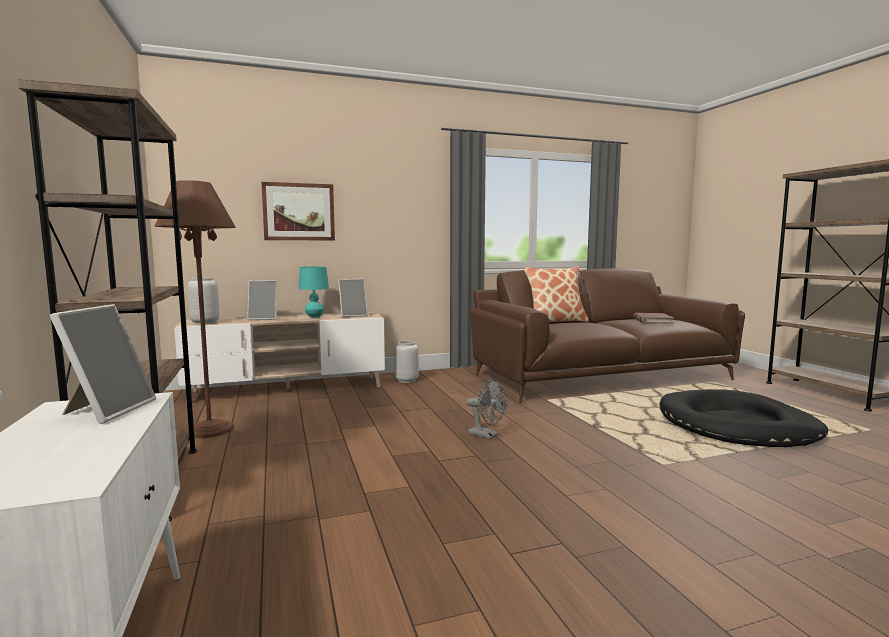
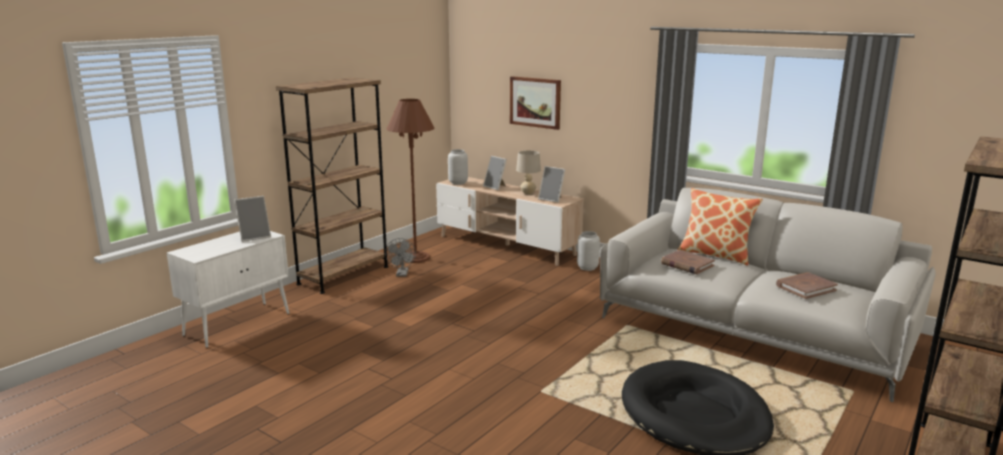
camera: 55 degrees right, 10 degrees up
(314, 316) = (528, 193): turquoise table lamp -> beige table lamp
(487, 435) = (513, 325): grey fan -> grey fan (402, 274)
(573, 326) = (687, 265): none -> brown book
(600, 376) = (753, 331): brown sofa -> grey sofa

